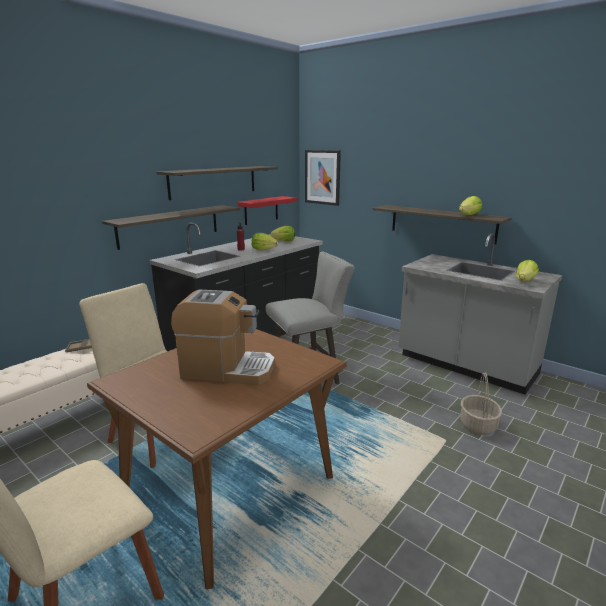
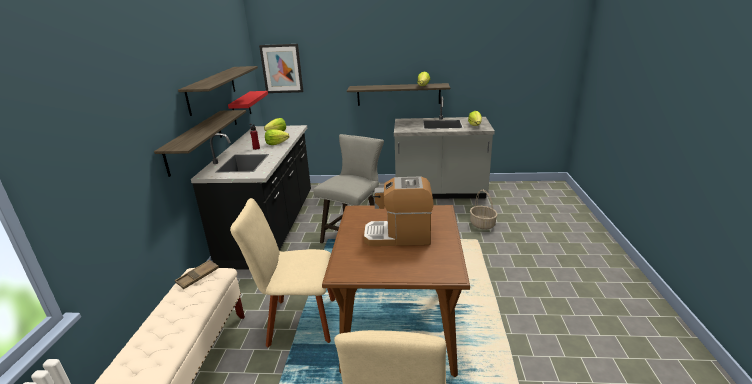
camera: 35 degrees left, 5 degrees up
(227, 369) = (398, 235): coffee machine -> coffee machine turned 150 degrees counterclockwise

